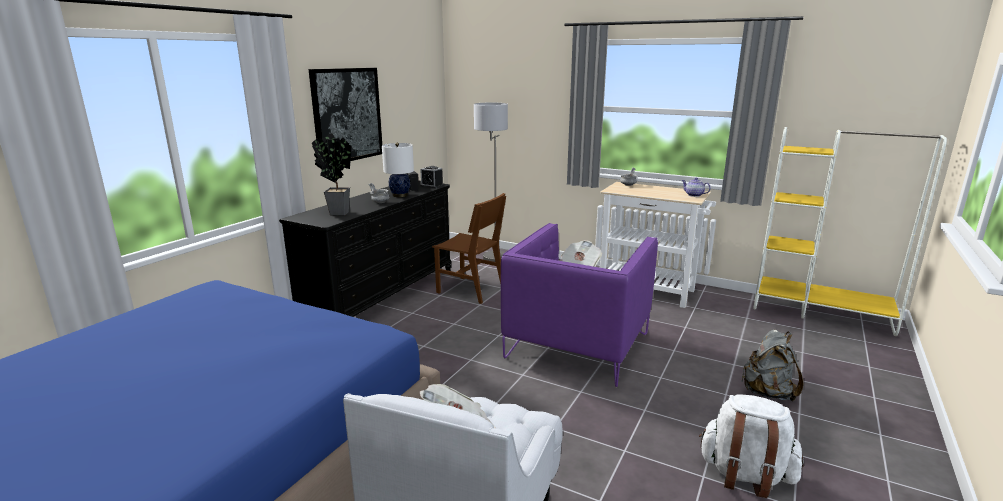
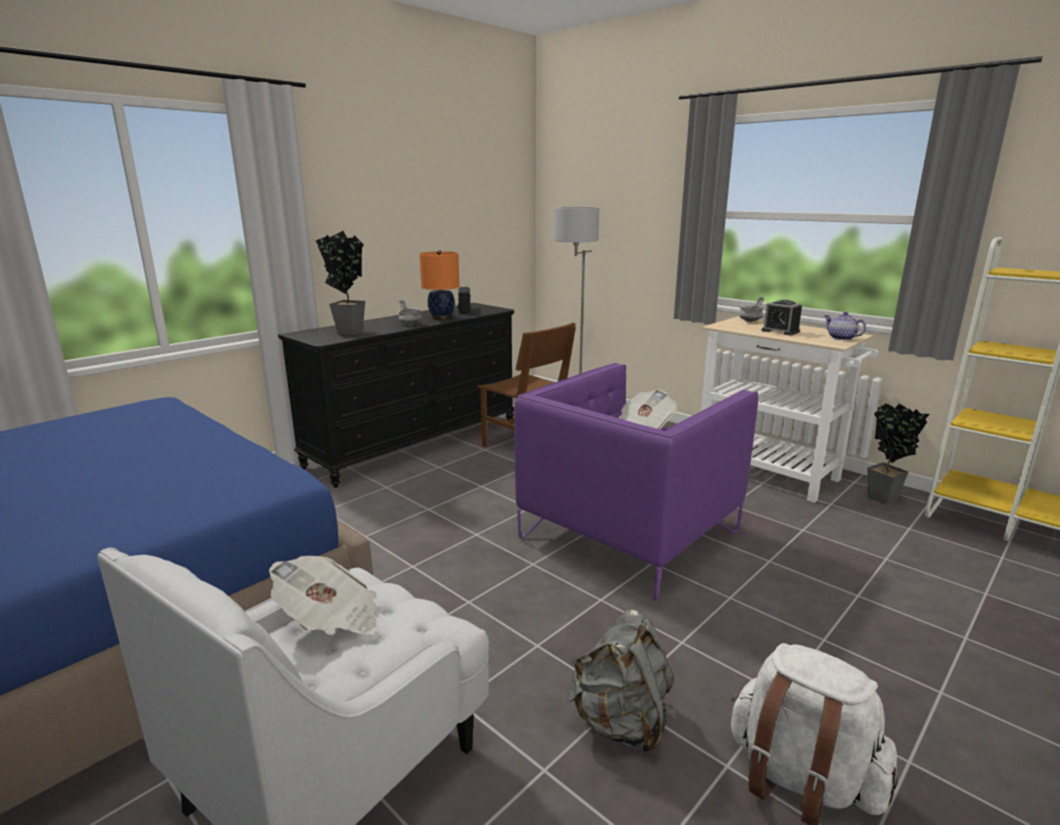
camera: 15 degrees right, 0 degrees up
(347, 115) = (388, 215): picture -> none
(400, 195) = (441, 318): white table lamp -> orange table lamp
(432, 186) = (490, 310): alarm clock -> alarm clock (780, 331)
(725, 301) = (884, 500): none -> potted plant
(767, 392) = (897, 648): grey backpack -> grey backpack (621, 723)

